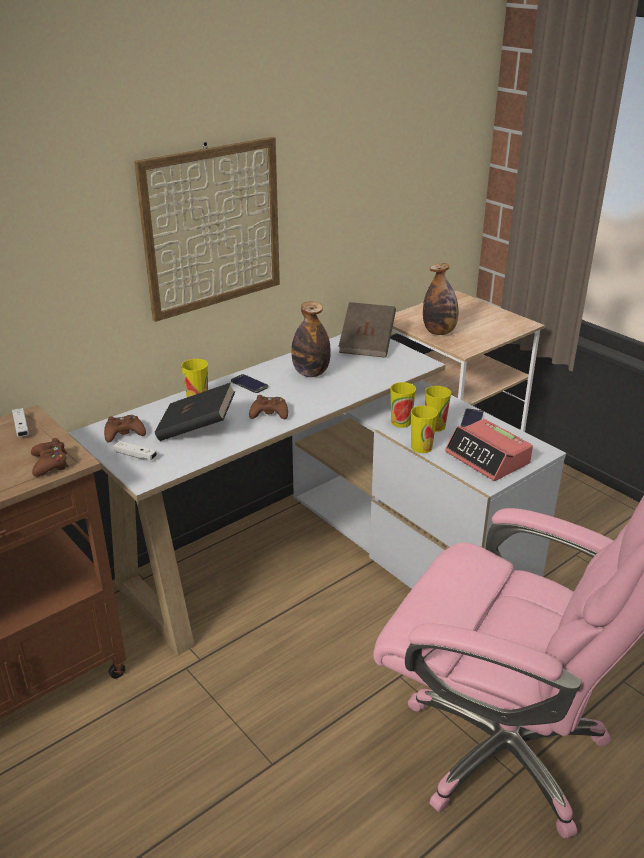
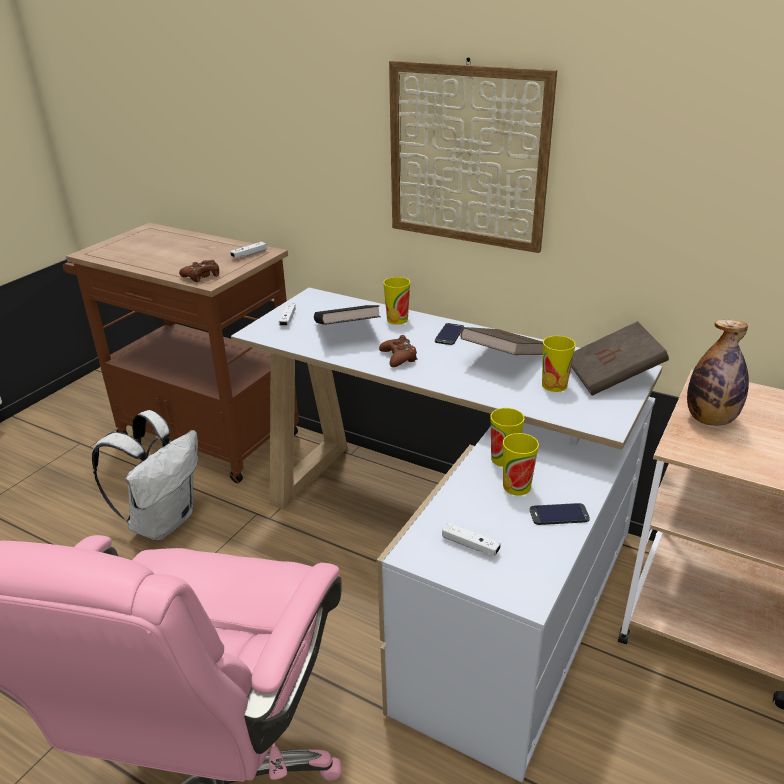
camera: 70 degrees right, 0 degrees up
(124, 434) = (318, 306): brown game controller -> none
(140, 753) = (163, 521): none -> white backpack
(311, 373) = (503, 359): bottle -> brown book
(421, 447) = (457, 485): cup -> cup (554, 385)
(488, 458) = (470, 545): alarm clock -> white game controller

